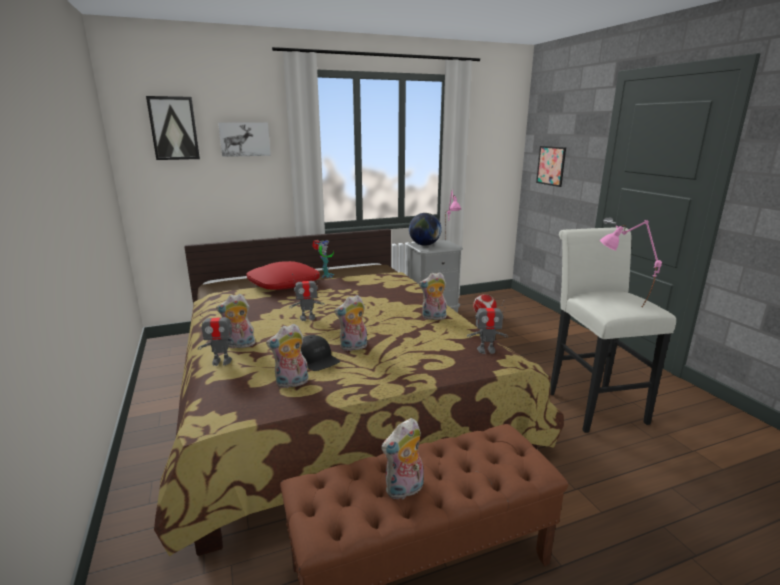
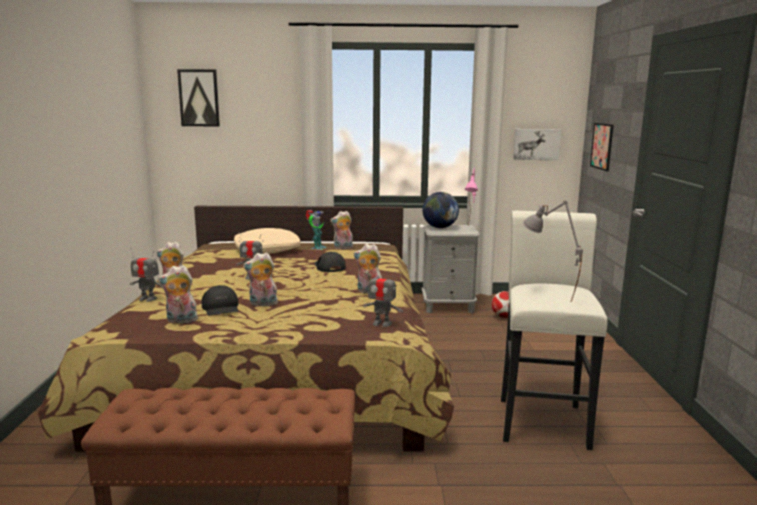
camera: 20 degrees right, 5 degrees down
(244, 139) = (262, 109): picture -> picture (536, 144)
(284, 284) = (267, 249): red pillow -> beige pillow
(366, 295) = (329, 266): none -> black cap
(404, 490) = (201, 413): plush toy -> plush toy (342, 248)
(620, 306) = (546, 298): pink table lamp -> grey table lamp

